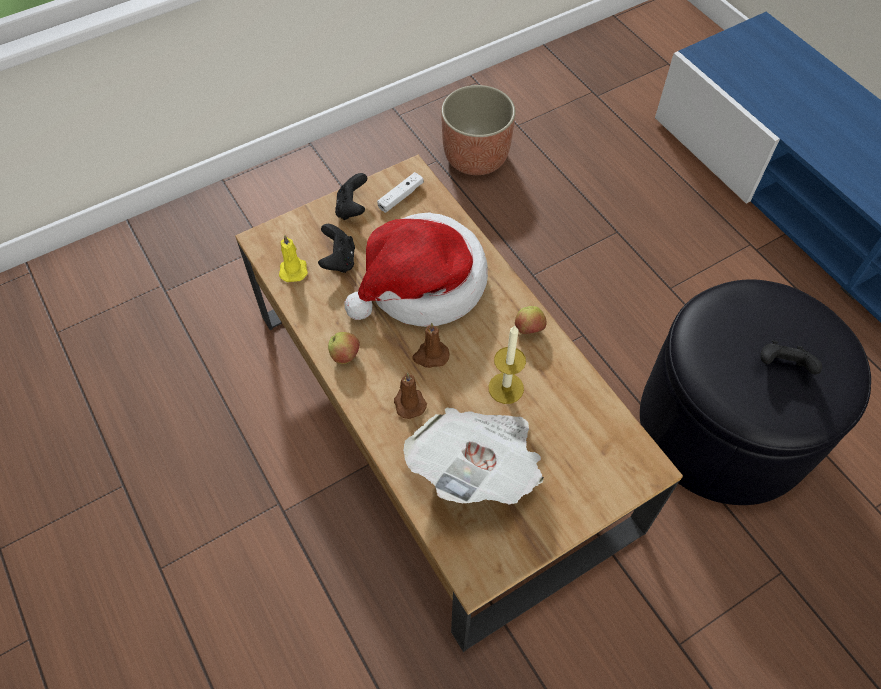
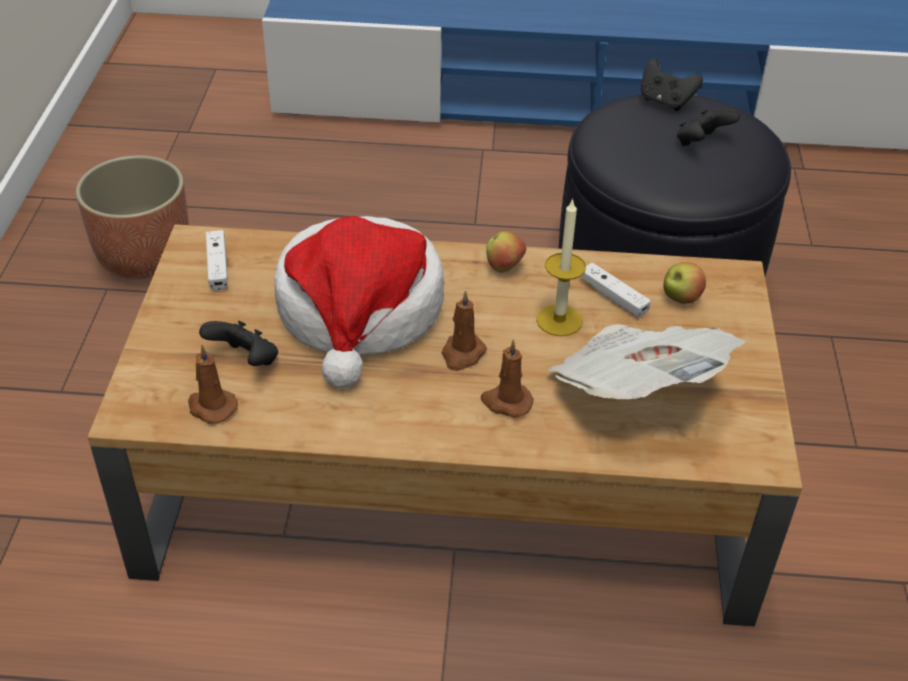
camera: 55 degrees left, 15 degrees down
(293, 269) = (211, 407): yellow candle -> brown candle
(345, 356) = (389, 423): apple -> apple (680, 298)
(352, 208) = (184, 312): black game controller -> black game controller (665, 102)
(556, 405) = (613, 297): none -> white game controller

